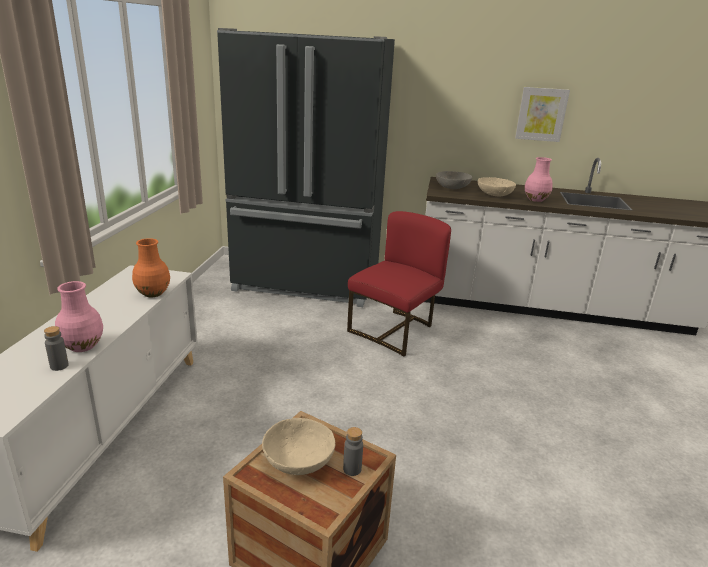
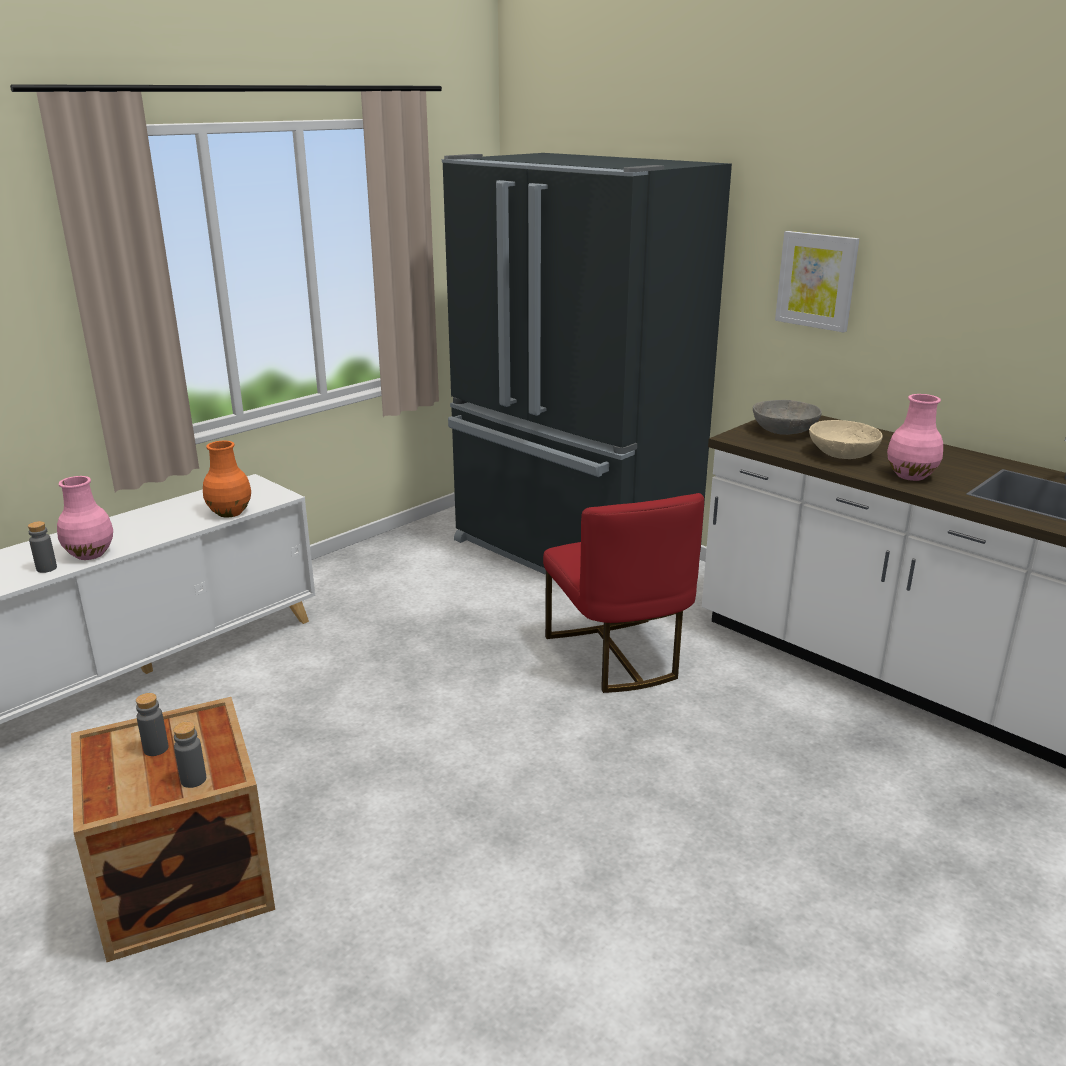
camera: 35 degrees right, 0 degrees up
(298, 461) = (156, 749): beige bowl -> grey bottle
(395, 330) = (617, 656): red chair -> red chair turned 90 degrees clockwise
(541, 114) = (986, 309): picture -> picture (817, 280)

